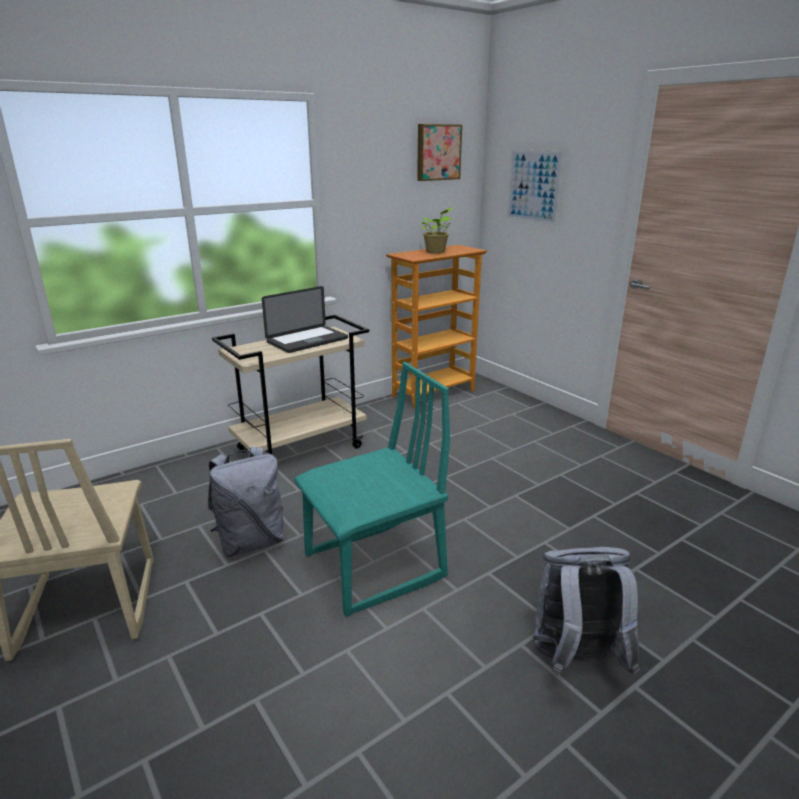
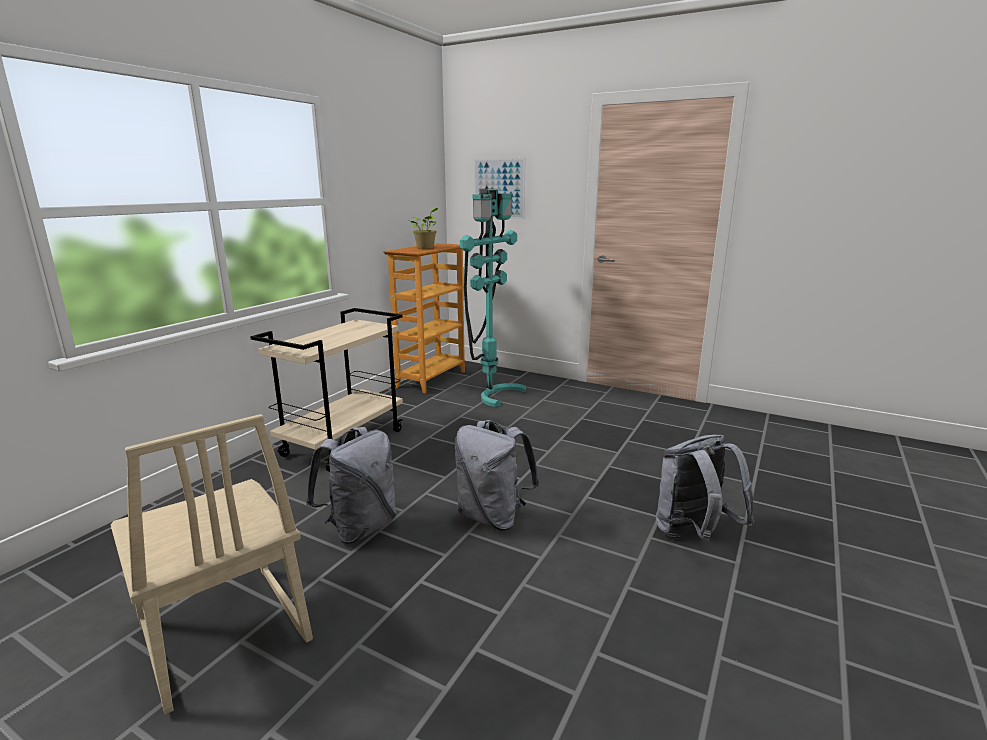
camera: 25 degrees left, 5 degrees down
(307, 340) = (344, 331): laptop -> none
(375, 567) = (493, 517): turquoise chair -> grey backpack
(437, 152) = (414, 160): picture -> none
(484, 422) = (492, 393): none -> turquoise floor lamp

